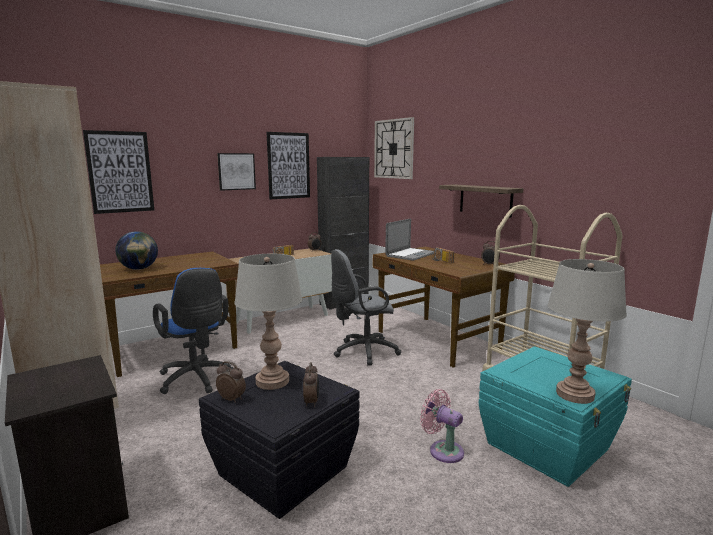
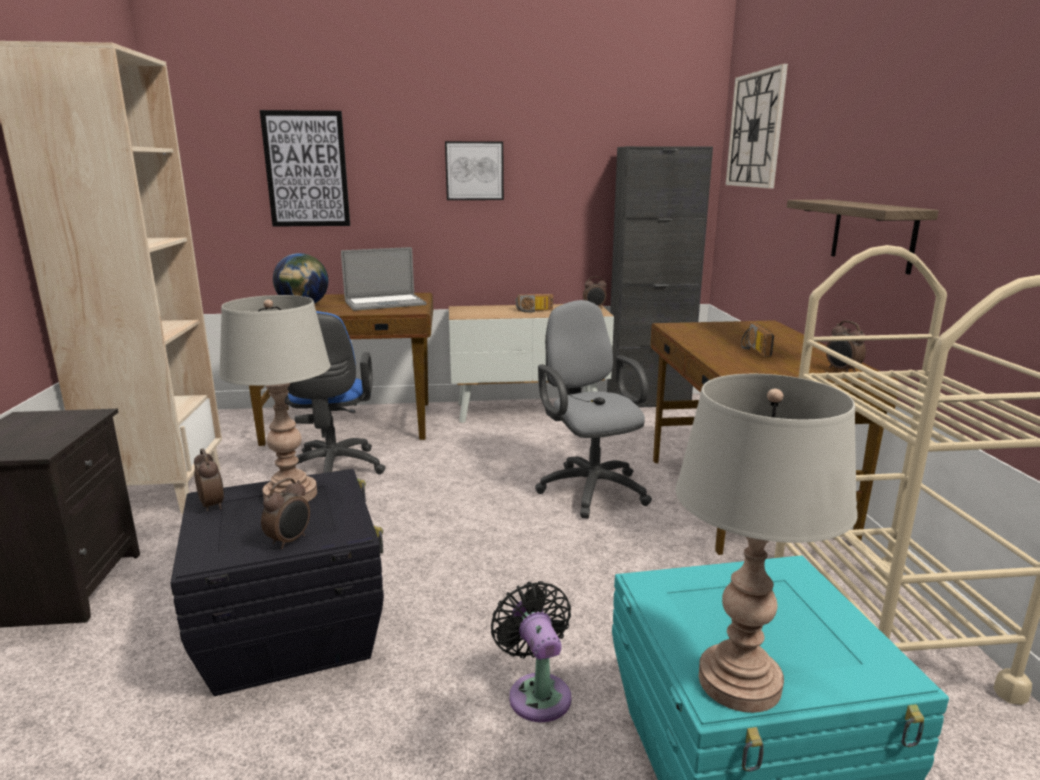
camera: 30 degrees right, 5 degrees up
(288, 165) = (565, 162): picture -> none
(362, 352) = (590, 488): grey office chair -> grey office chair turned 60 degrees clockwise
(411, 254) = (718, 331): laptop -> laptop (385, 303)
(443, 450) = (537, 692): pink fan -> black fan

